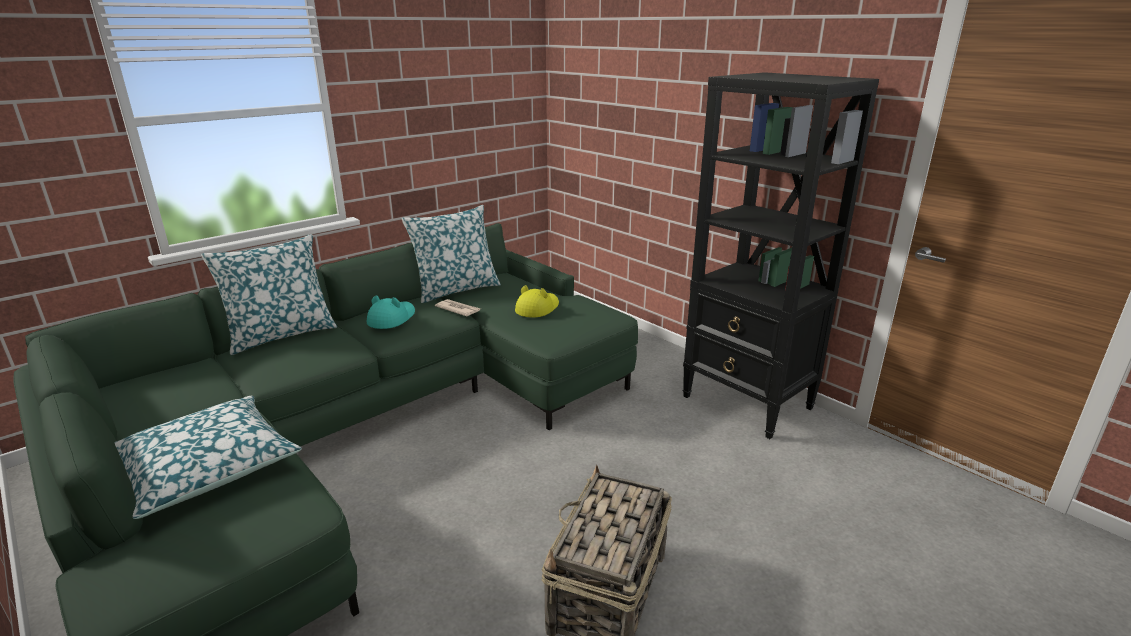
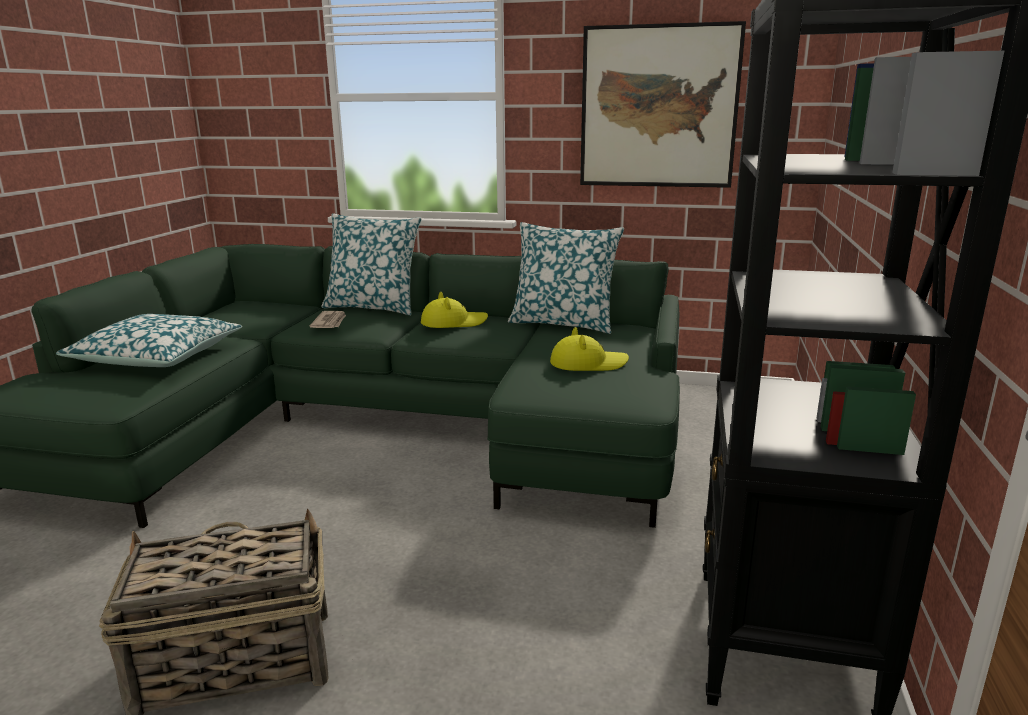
camera: 55 degrees right, 5 degrees down
(391, 318) = (453, 323): turquoise hat -> yellow hat
(452, 107) = (658, 107): none -> picture
(458, 309) = (516, 336): newspaper -> newspaper (330, 322)

